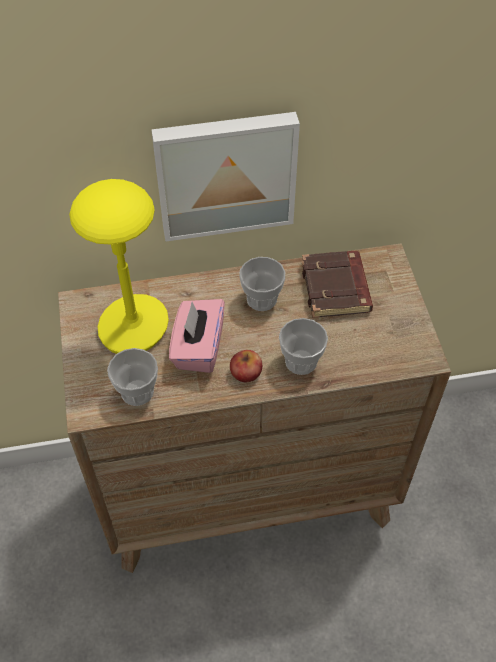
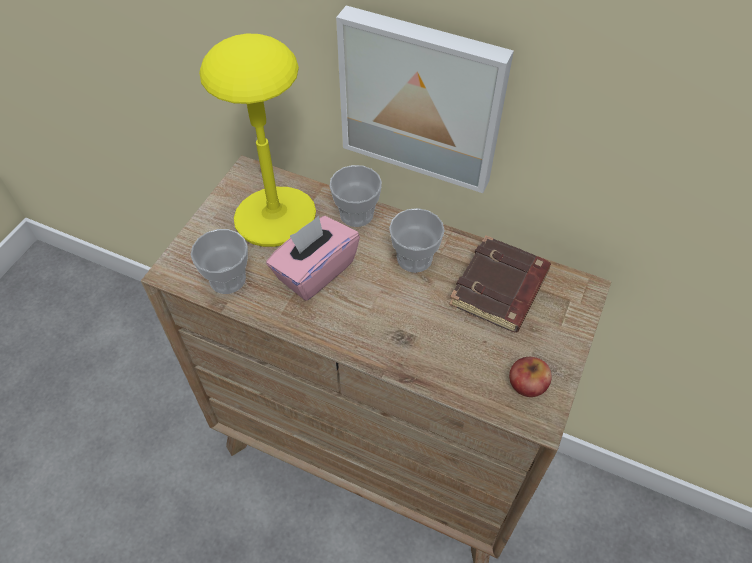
camera: 35 degrees right, 0 degrees up
(246, 372) = (339, 320): apple -> apple (527, 383)
(301, 361) = (401, 341): cup -> cup (356, 214)

